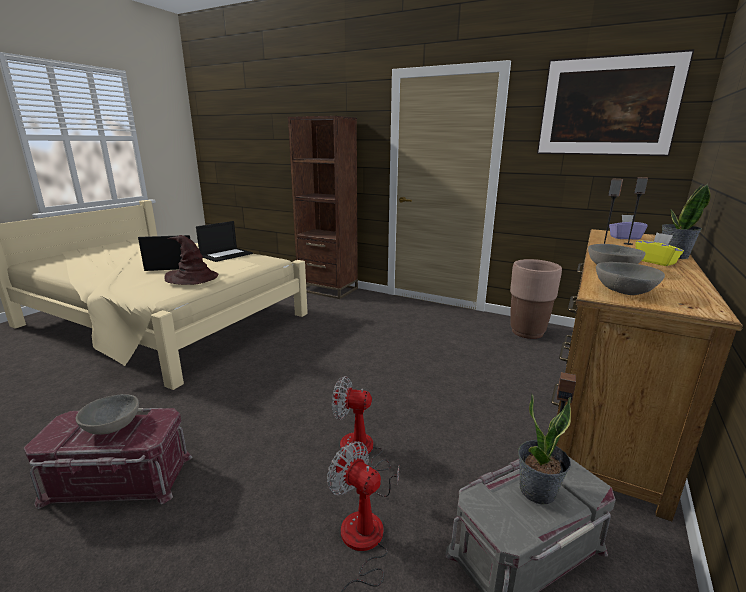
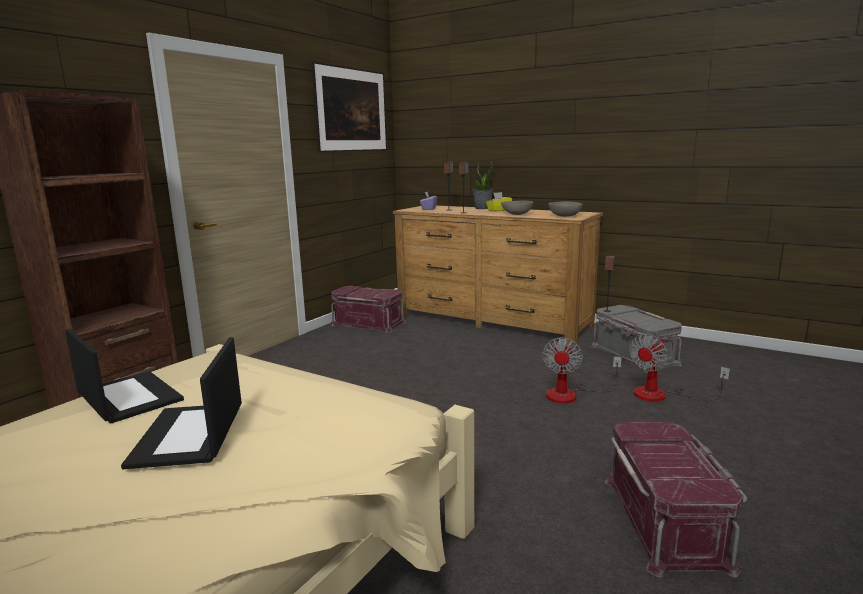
camera: 85 degrees left, 5 degrees down
(113, 426) = (660, 458): grey bowl -> none
(192, 278) = (309, 399): brown hat -> none
(527, 332) = (368, 323): brown planter -> red storage box
(537, 491) = (633, 316): potted plant -> none

